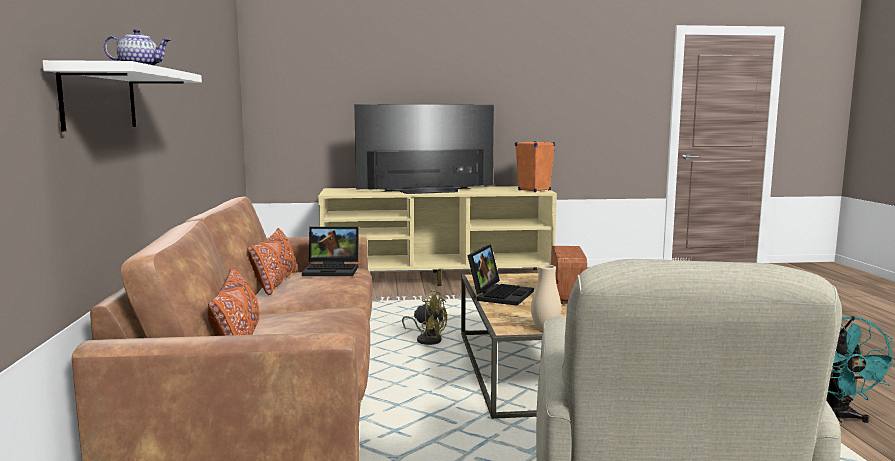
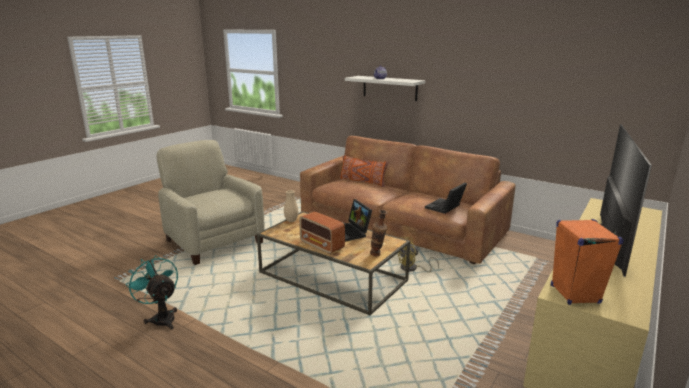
camera: 130 degrees right, 10 degrees up
(275, 283) = (446, 199): orange pillow -> none
(527, 275) = (378, 255): none -> vase

